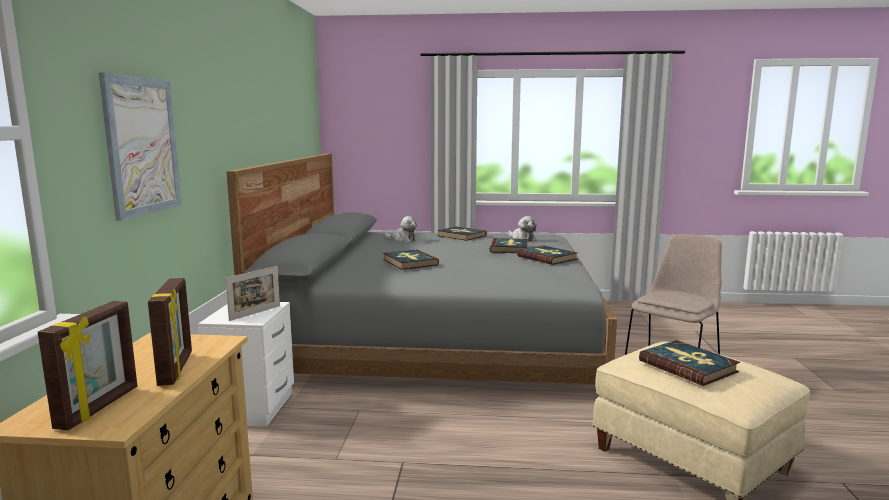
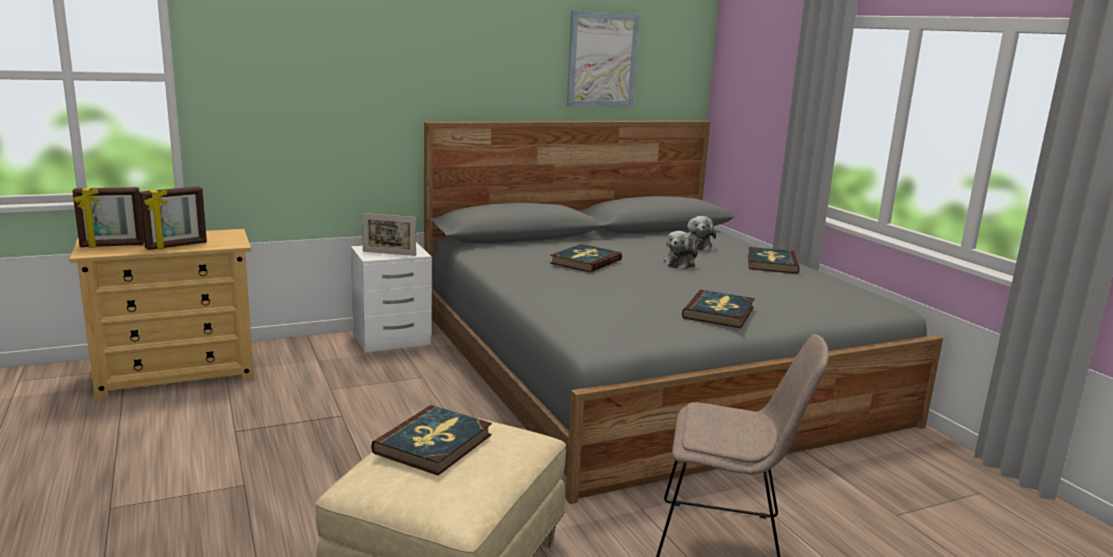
camera: 60 degrees right, 5 degrees up
(142, 146) = (300, 91): picture -> picture (602, 60)
(509, 248) = (744, 291): book -> none
(522, 239) = (819, 292): plush toy -> plush toy (680, 263)

